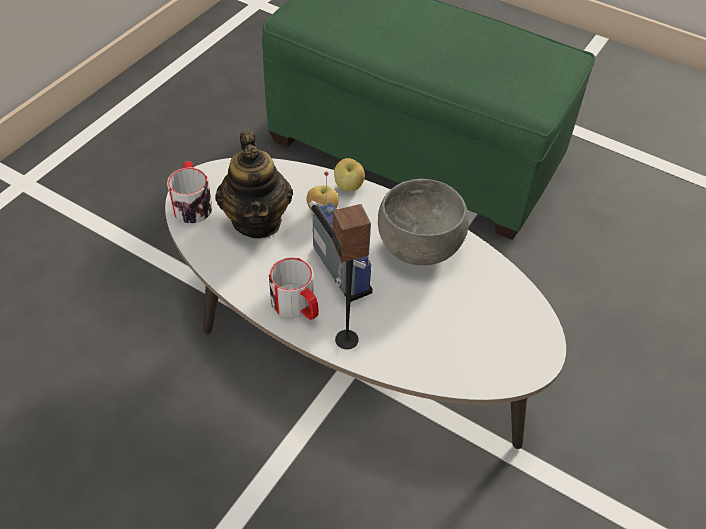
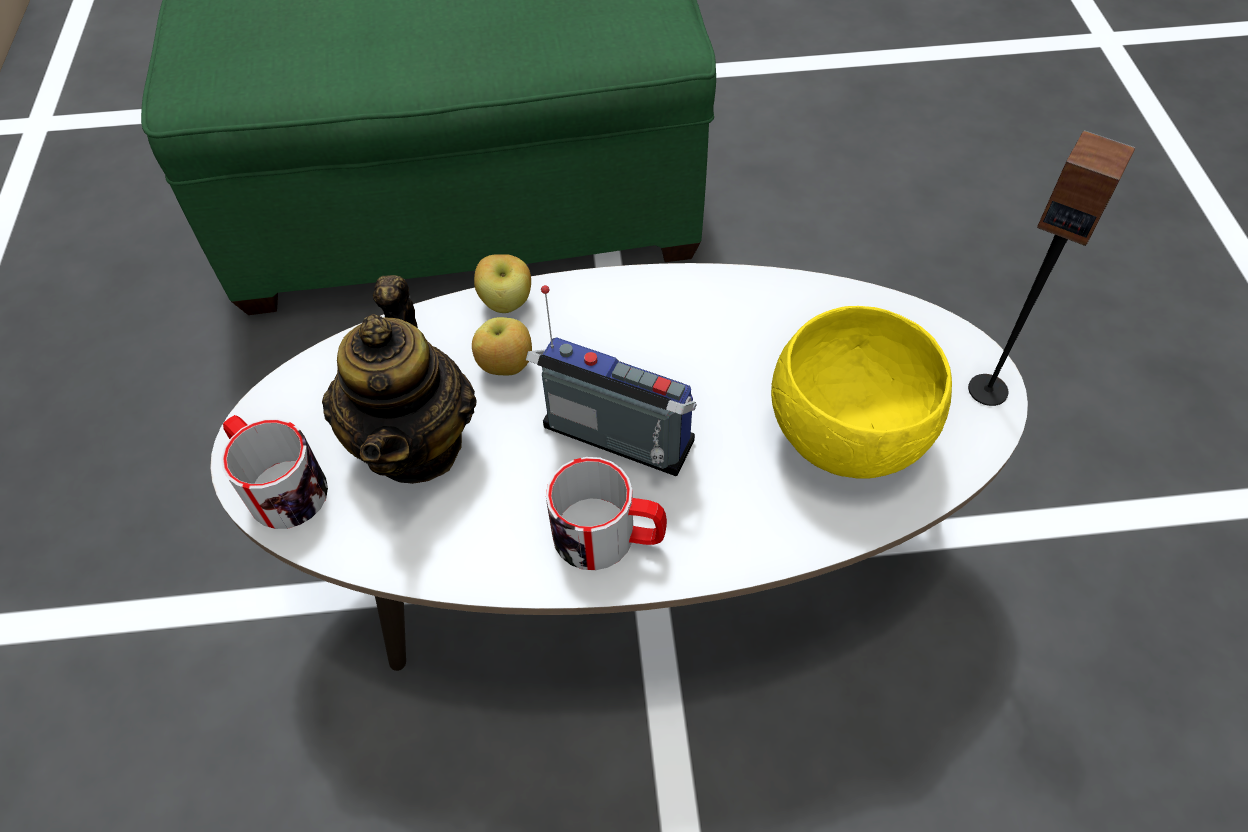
camera: 35 degrees left, 5 degrees up
(257, 220) = (416, 443): teapot -> teapot turned 45 degrees clockwise
(347, 339) = (728, 535): speaker -> speaker (988, 389)
(420, 247) = (690, 328): grey bowl -> none
(442, 337) = (847, 438): none -> yellow bowl

